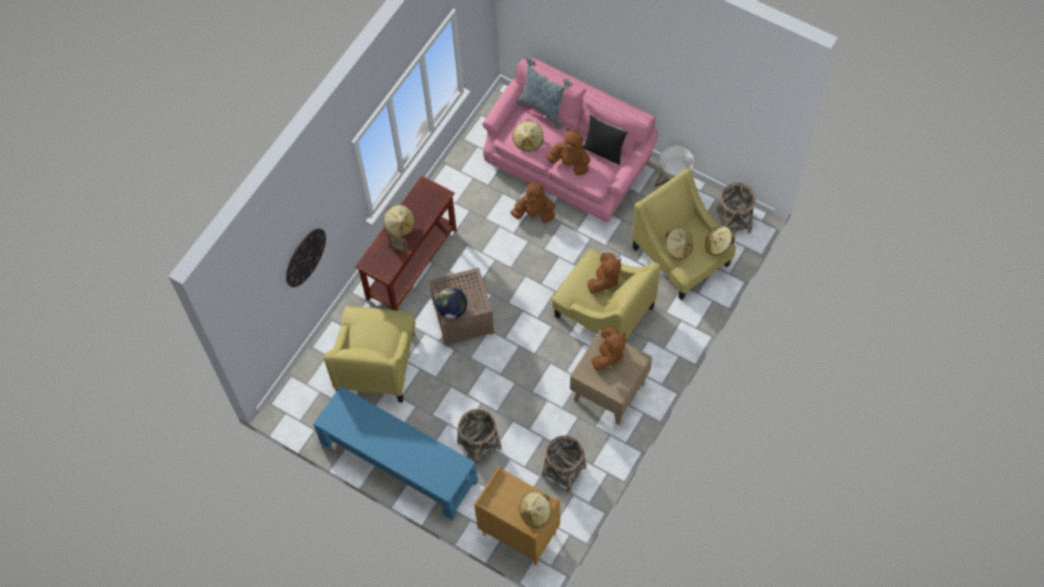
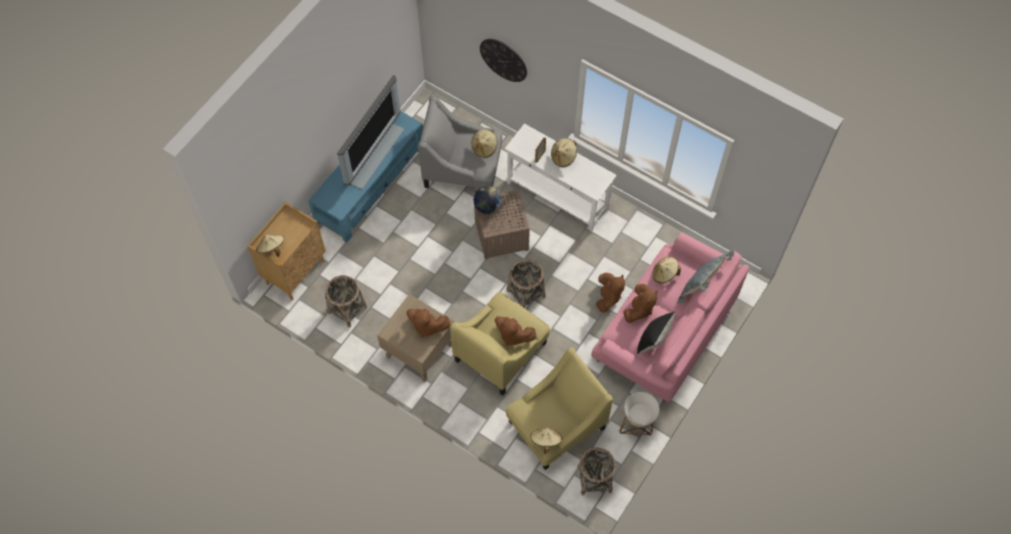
camera: 90 degrees right, 0 degrees up
(376, 363) = (462, 168): yellow armchair -> grey armchair
(383, 437) = (371, 153): none -> television
(411, 264) = (558, 196): brown console table -> white console table
(479, 445) = (379, 244): basket -> basket (526, 293)
(678, 248) = (544, 403): beige hat -> beige hat (484, 148)

